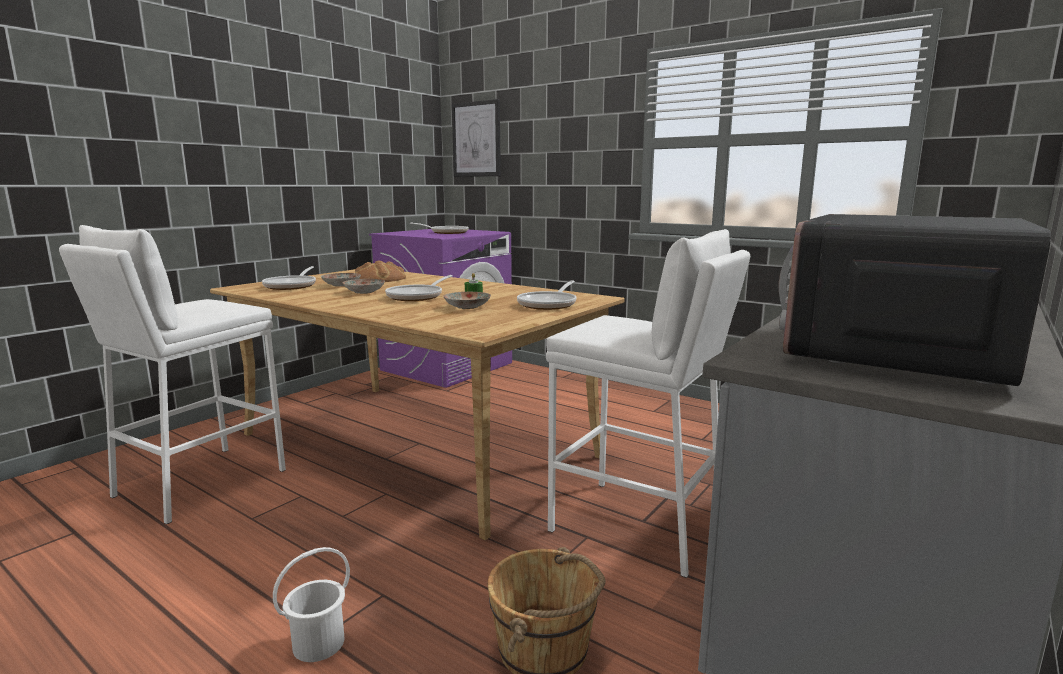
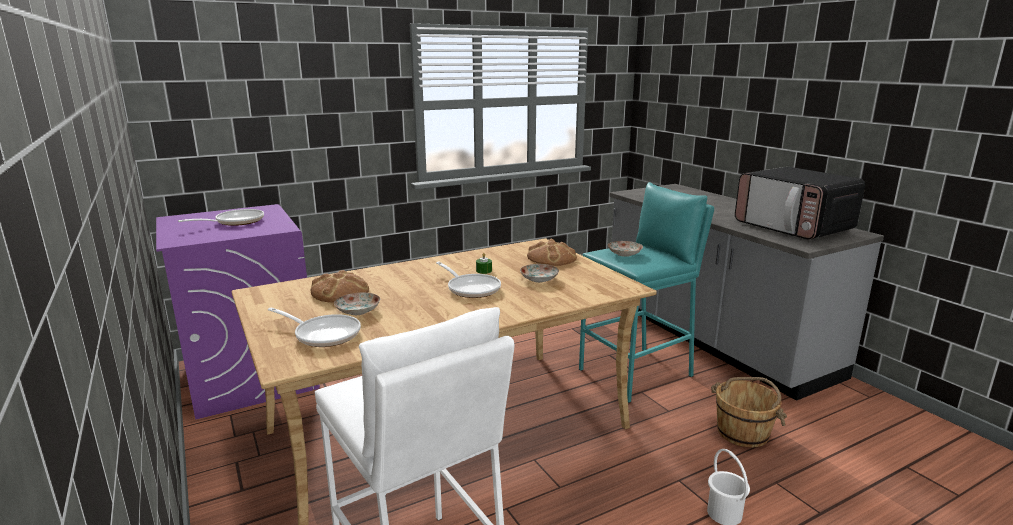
camera: 65 degrees left, 5 degrees up
(365, 292) = (419, 305): plate -> plate (624, 254)
(476, 139) = (197, 100): picture -> none
(549, 304) = (552, 258): frying pan -> bread
(637, 526) = (637, 373): white stool -> turquoise stool

